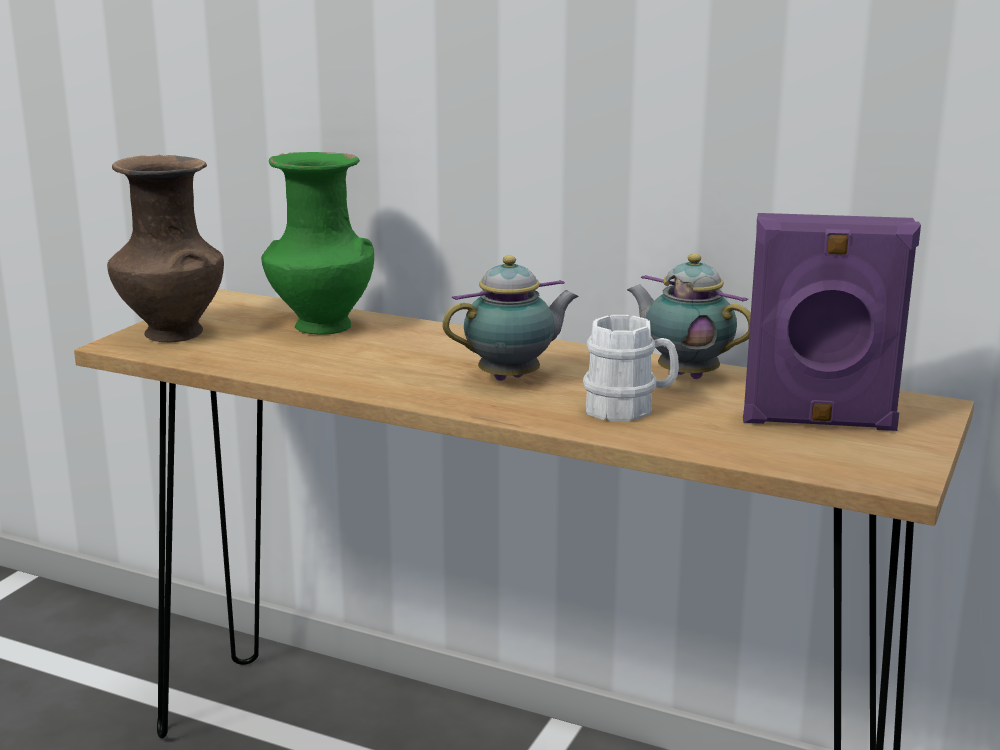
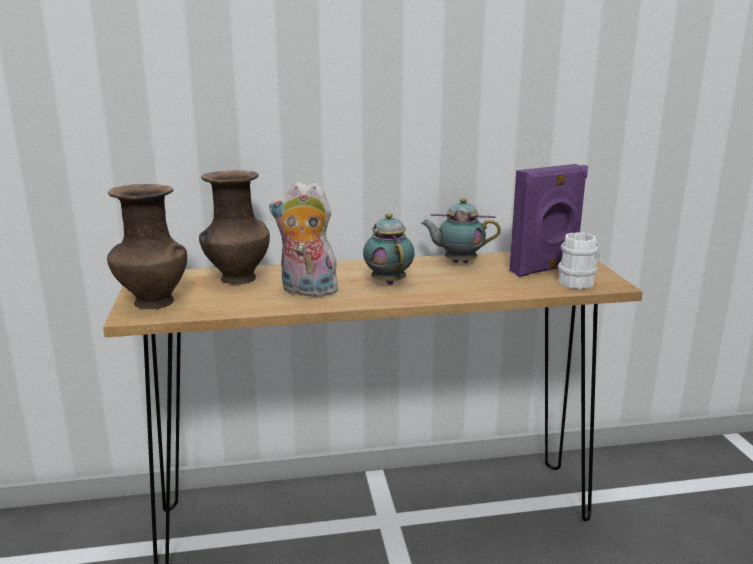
camera: 35 degrees left, 0 degrees up
(320, 326) = (237, 279): green vase -> brown vase
(374, 364) = (306, 291): none -> plush toy
(513, 378) = (388, 281): teapot -> teapot turned 45 degrees counterclockwise
(629, 409) = (465, 283): white mug -> white mug (579, 281)

